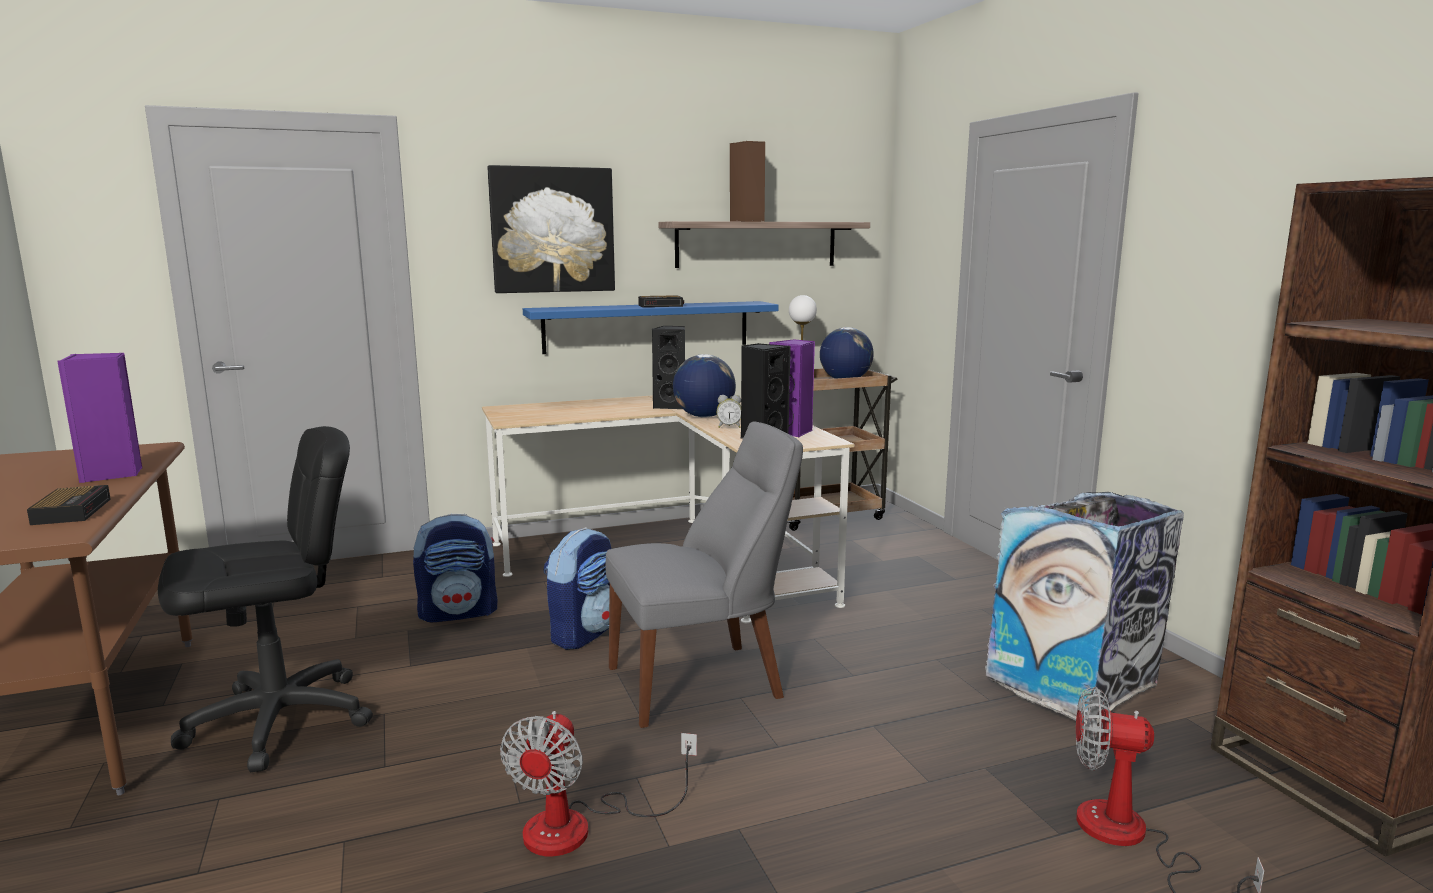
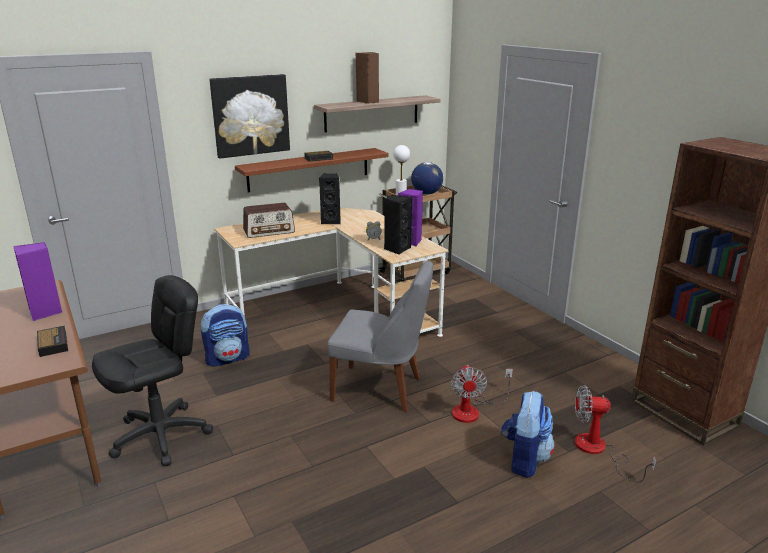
camera: 10 degrees left, 10 degrees up
(564, 412) = (269, 231): none -> radio
(580, 826) = (348, 474): fan -> fan (473, 410)
(584, 633) = (305, 365): backpack -> backpack (524, 459)
(647, 326) = (309, 169): blue shelf -> brown shelf
(702, 681) = (381, 389): grey chair -> grey chair turned 45 degrees clockwise
(703, 416) = (354, 230): globe -> none
(1072, 682) = (565, 371): trash can -> none

